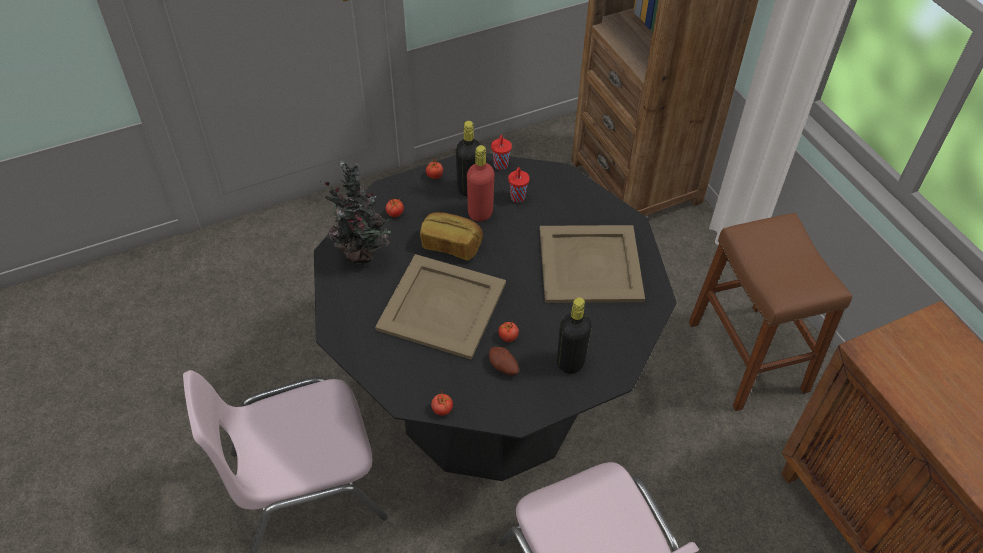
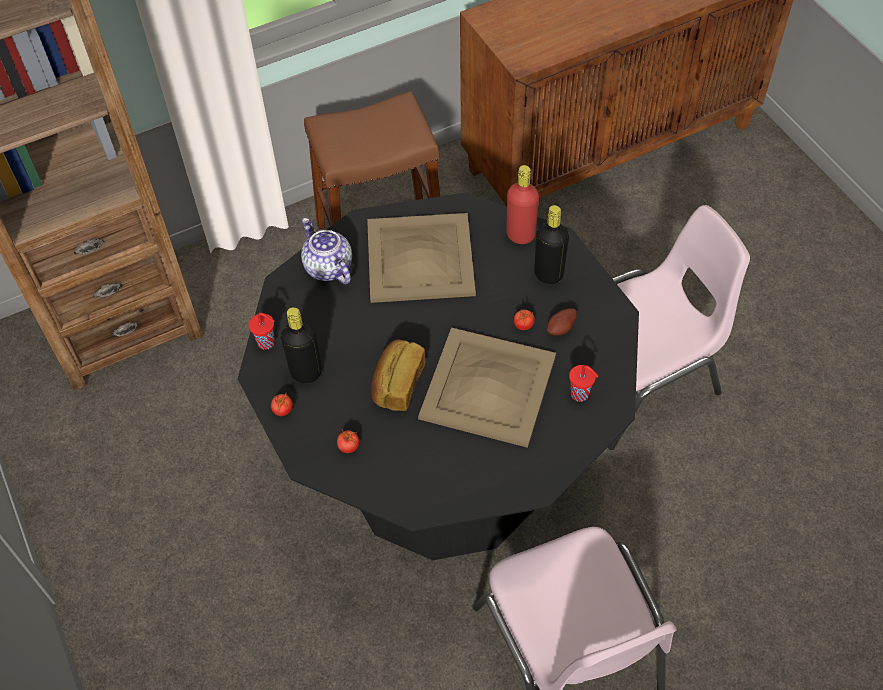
camera: 90 degrees left, 5 degrees up
(363, 254) = (416, 473): potted plant -> none
(442, 410) = (620, 376): tomato -> none
(480, 213) = (346, 359): red bottle -> red bottle (520, 235)
(517, 198) = (322, 324): red cup -> red cup (580, 395)
(578, 201) = (327, 267): none -> teapot

